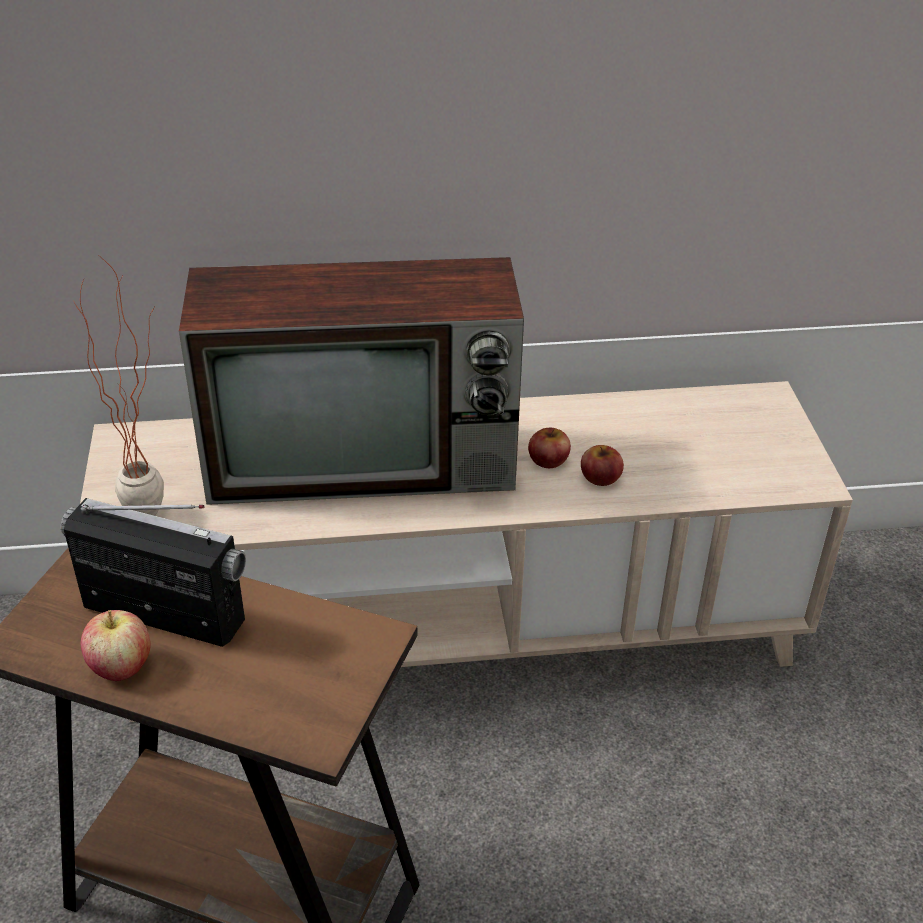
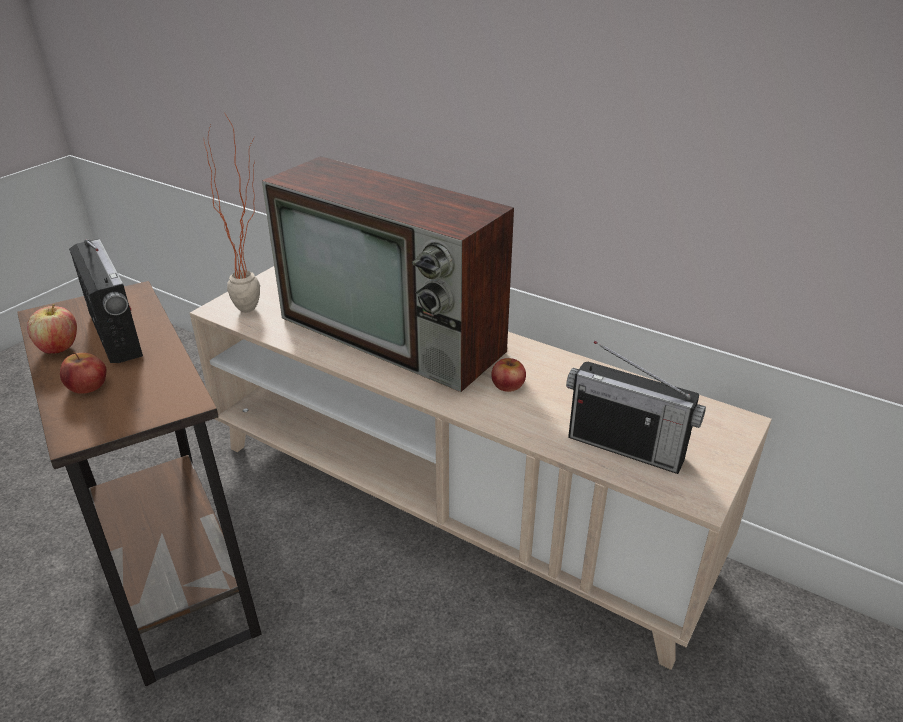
camera: 40 degrees right, 5 degrees down
(600, 477) = (529, 411): apple -> apple (87, 385)
(715, 468) = (626, 447): none -> radio

